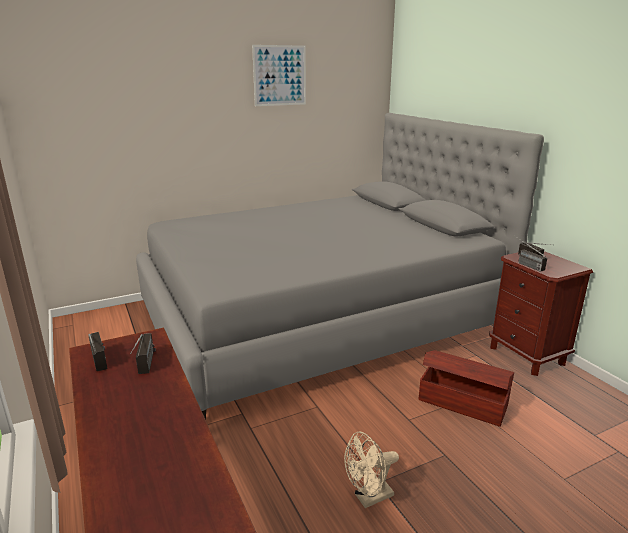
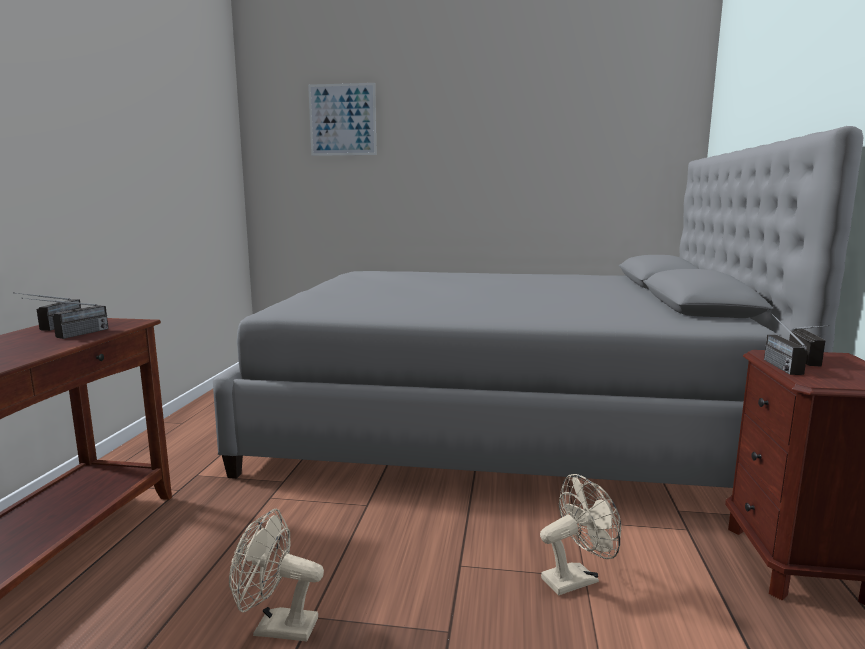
camera: 35 degrees right, 10 degrees down
(280, 75) = (530, 111): picture -> picture (342, 120)
(462, 401) = (576, 578): brown storage box -> beige fan

